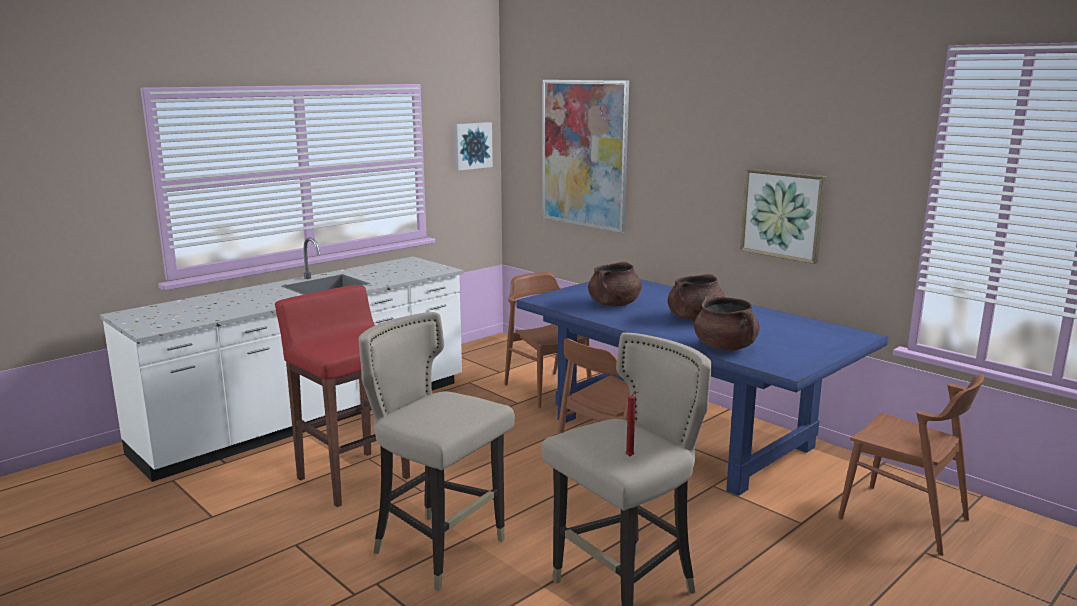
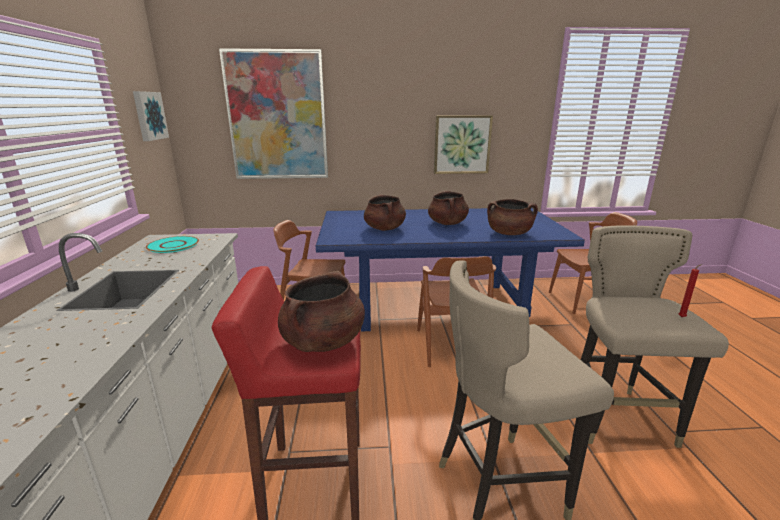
camera: 50 degrees left, 5 degrees up
(343, 346) = (323, 342): none -> brown cooking pot
(405, 267) = (173, 245): none -> turquoise plate

